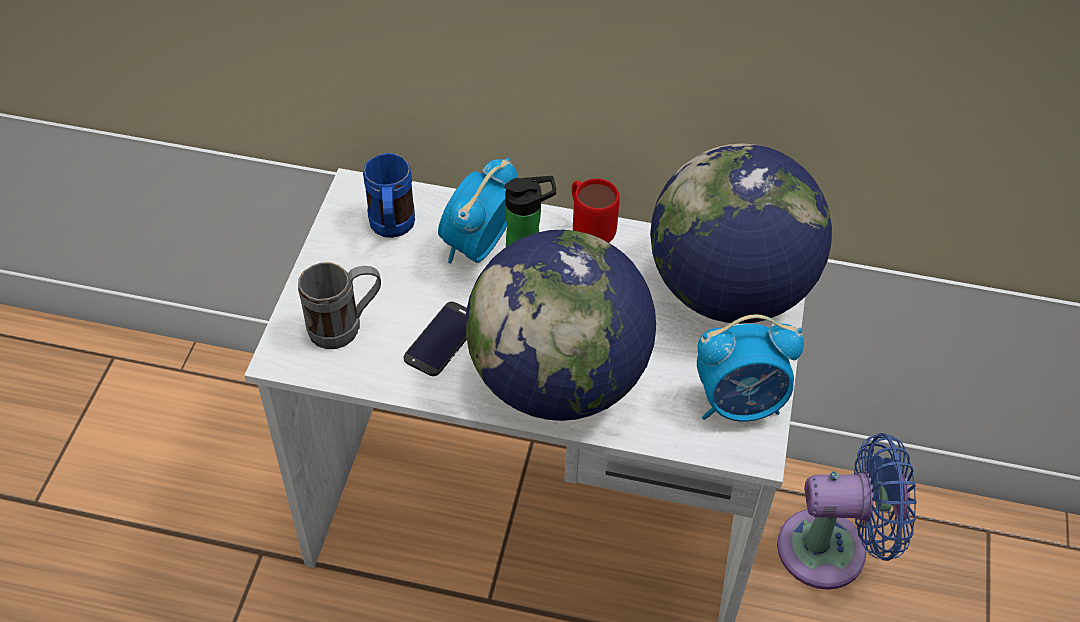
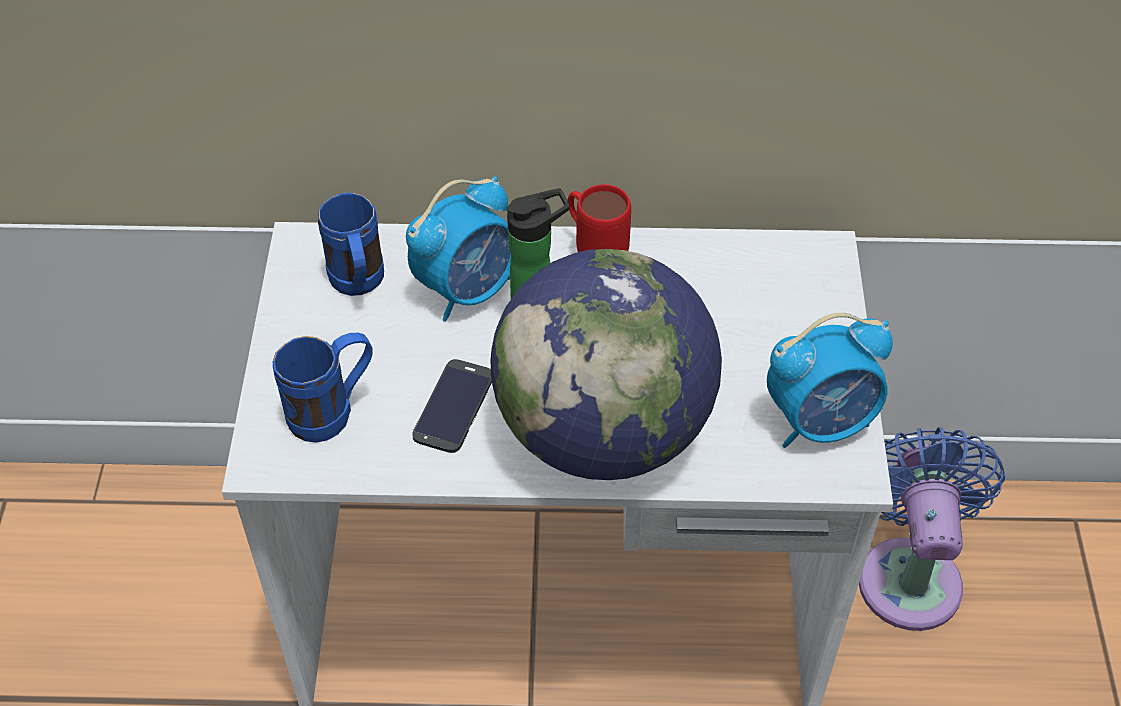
camera: 10 degrees left, 0 degrees up
(346, 328) = (333, 412): grey mug -> blue mug
(478, 247) = (468, 289): alarm clock -> alarm clock turned 150 degrees counterclockwise
(728, 291) = (773, 293): globe -> none
(832, 549) = (909, 573): blue fan -> blue fan turned 75 degrees counterclockwise

